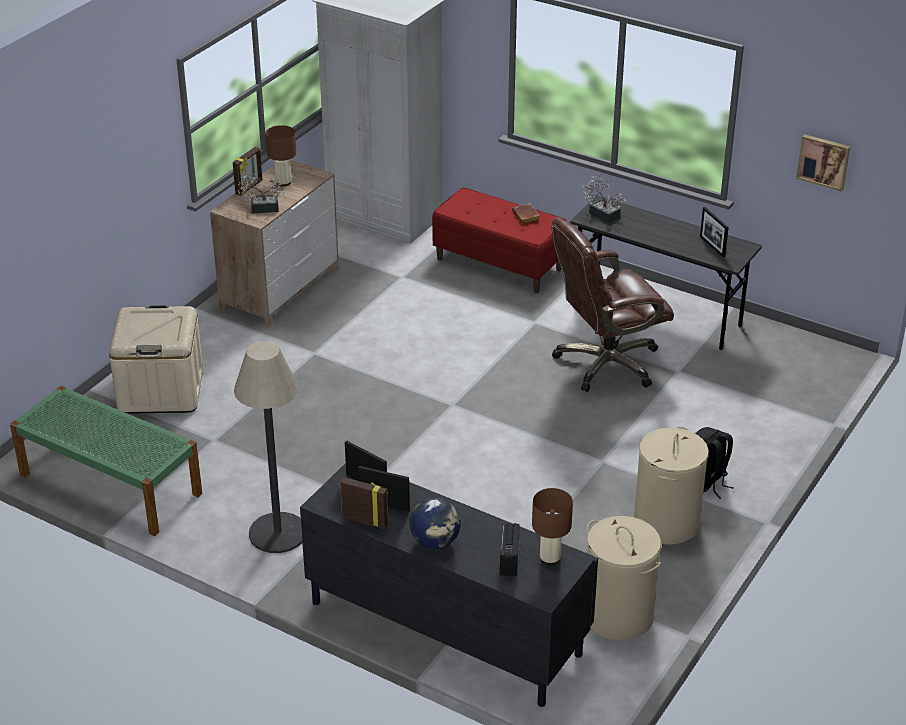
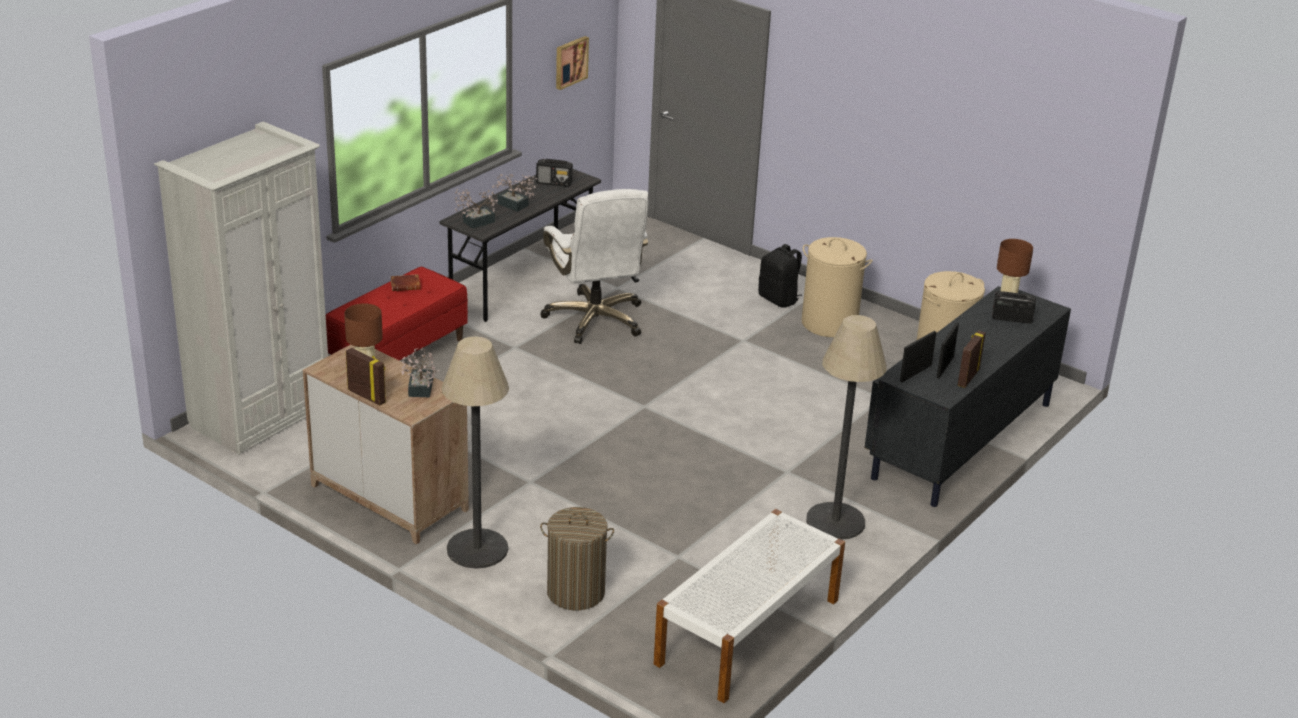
camera: 85 degrees left, 5 degrees down
(110, 485) = (748, 632): green bench -> white bench
(161, 390) = (575, 592): beige storage box -> laundry basket
(215, 337) = (477, 549): none -> floor lamp
(435, 542) = (992, 347): globe -> none
(607, 363) = (595, 319): brown office chair -> white office chair
(648, 230) = (515, 206): none -> potted plant
(712, 246) = (554, 183): picture frame -> radio

